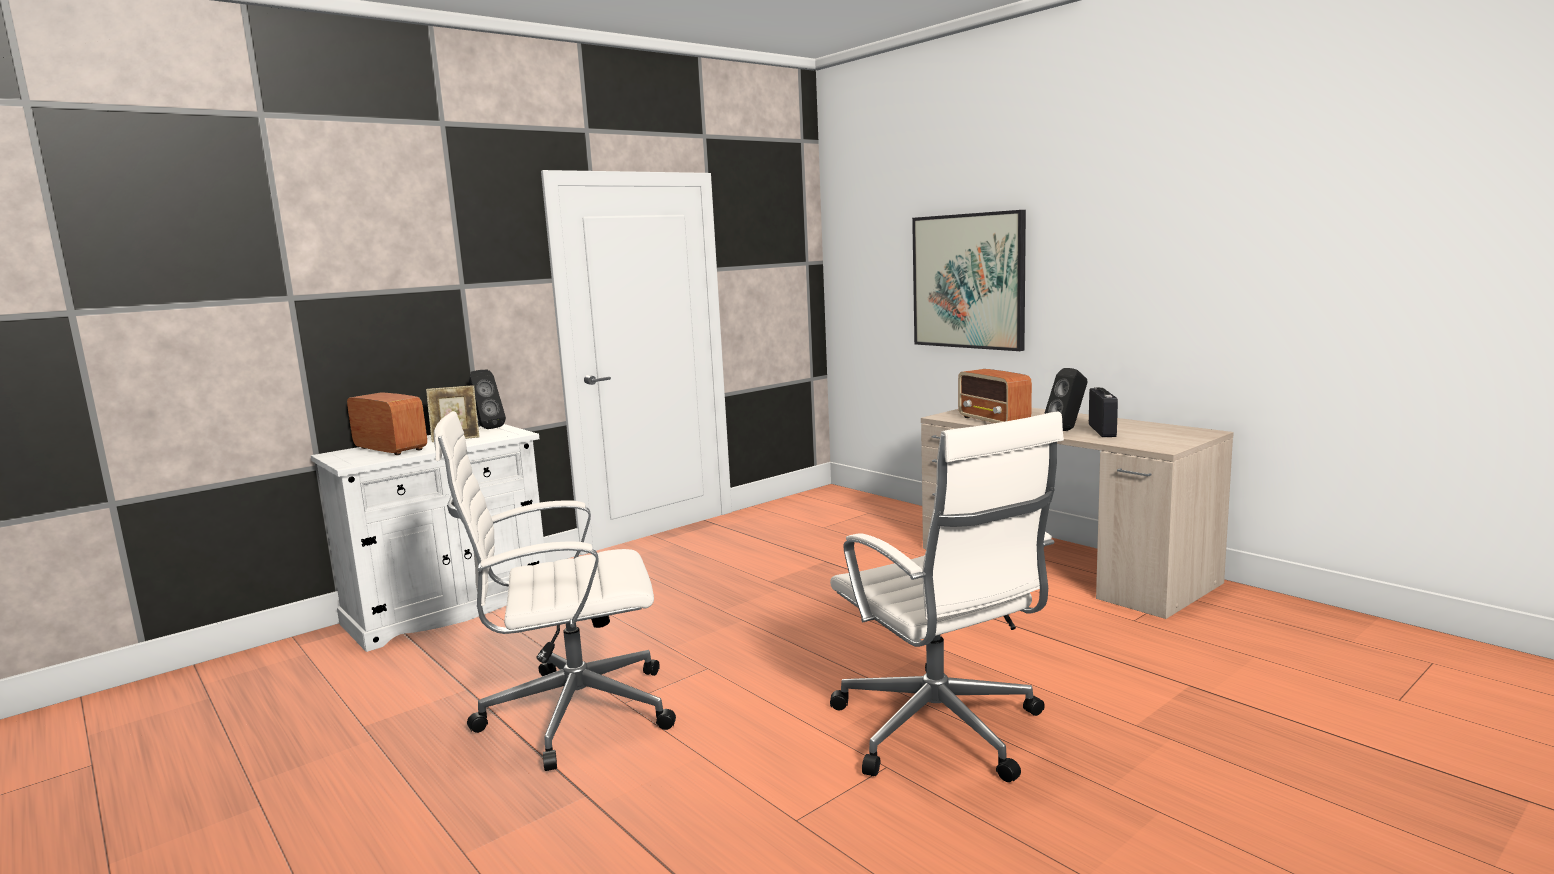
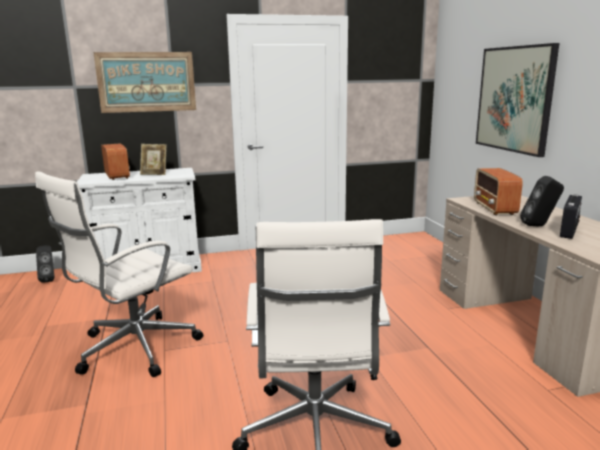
camera: 25 degrees right, 5 degrees up
(420, 283) = (146, 82): none -> picture
(487, 428) = (178, 170): black speaker -> black speaker (49, 279)
(571, 713) = (133, 348): white office chair -> white office chair turned 60 degrees counterclockwise

